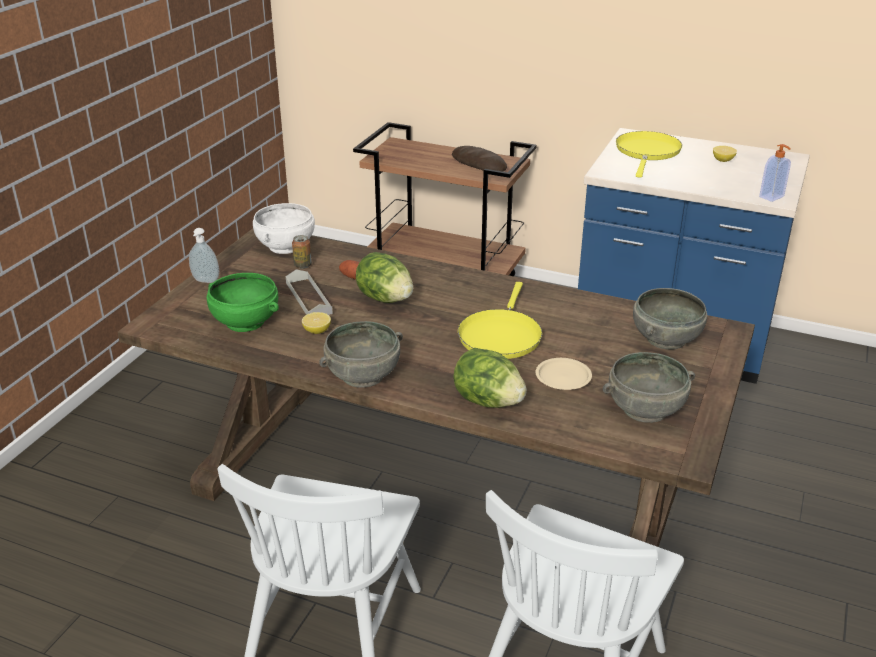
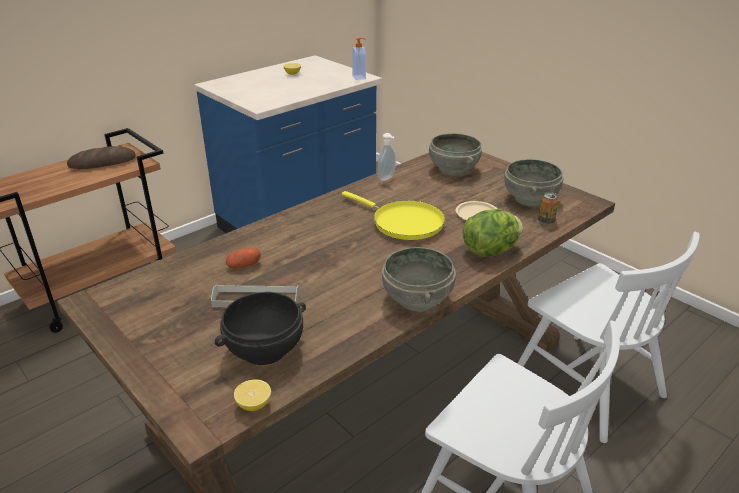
camera: 65 degrees left, 0 degrees up
(205, 281) = (145, 363): soap dispenser -> soap dispenser (387, 178)
(244, 322) = (265, 350): green bowl -> black bowl
(286, 246) = (134, 290): white bowl -> none
(303, 265) = (187, 289): can -> can (546, 221)
(317, 331) = (323, 308): lemon -> lemon (254, 405)
(385, 299) = (300, 258): lettuce -> none
(647, 152) = (249, 87): yellow frying pan -> none

